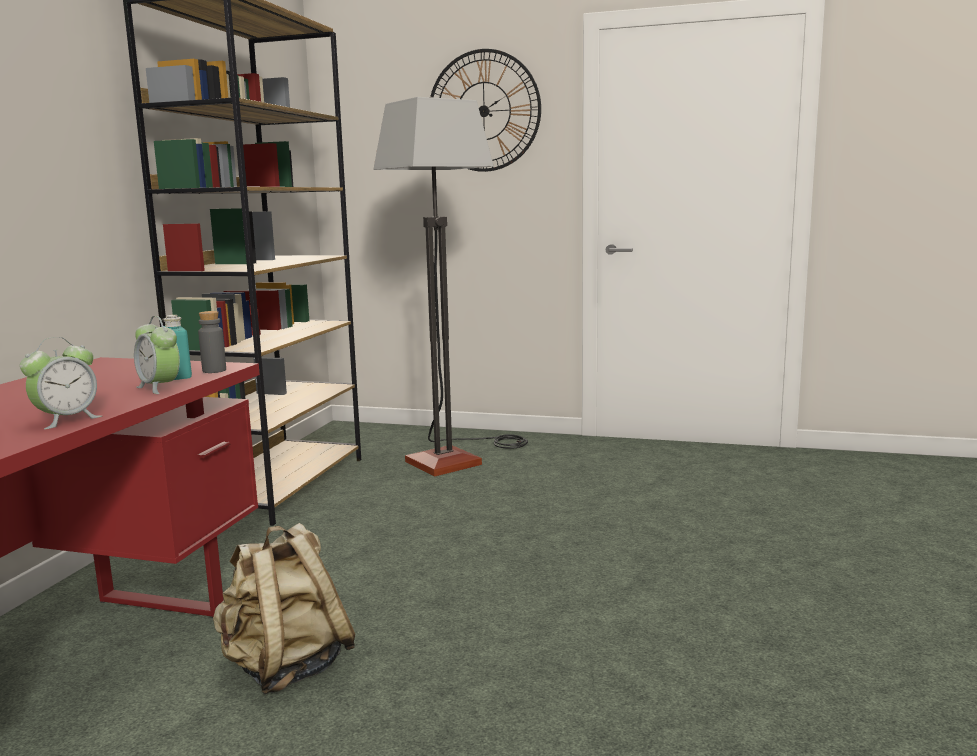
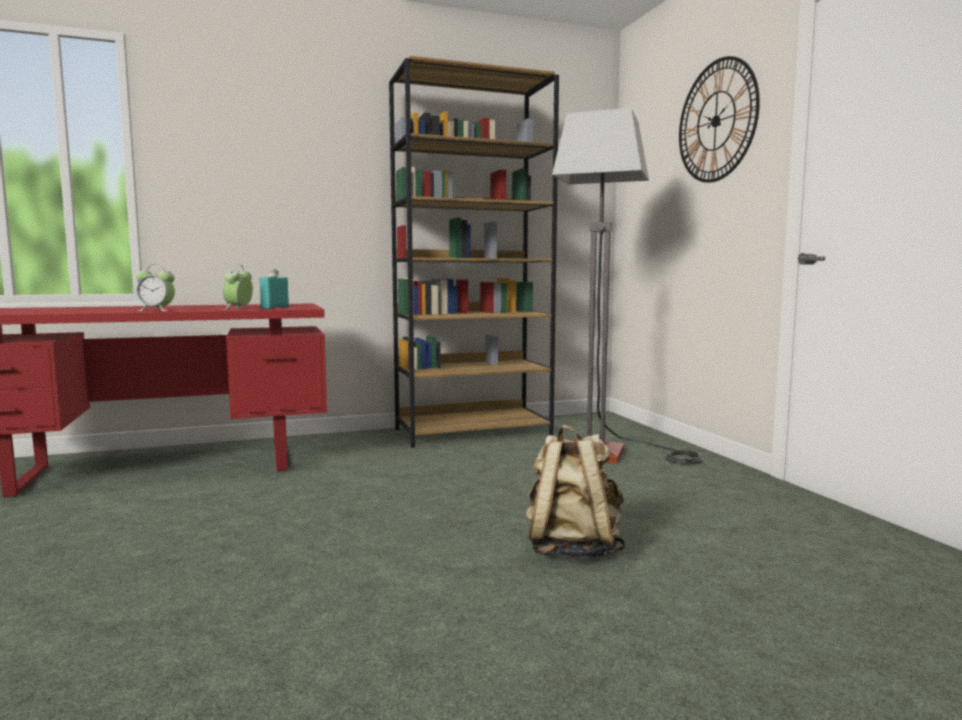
camera: 55 degrees right, 5 degrees down
(214, 370) = (292, 308): grey bottle -> none
(286, 667) = (230, 501): beige backpack -> beige backpack (572, 549)

